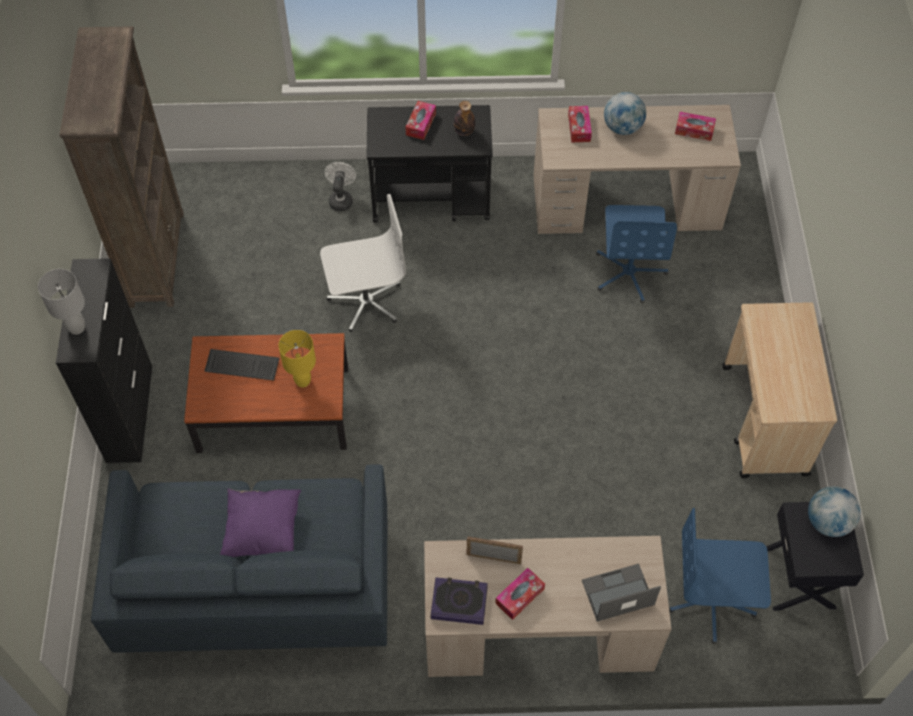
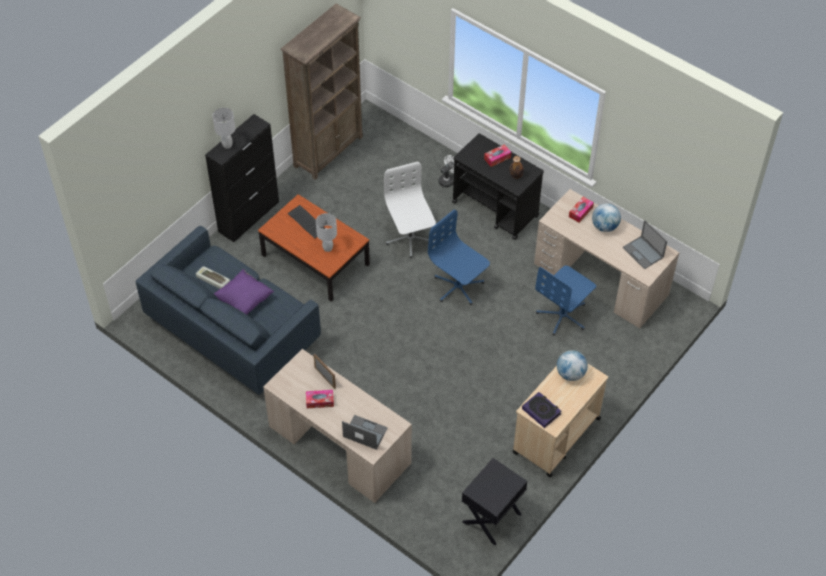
camera: 40 degrees right, 5 degrees down
(190, 535) = (212, 280): none -> keyboard
(302, 382) = (327, 248): yellow table lamp -> white table lamp
(365, 301) = (410, 238): white office chair -> white office chair turned 135 degrees counterclockwise
(459, 602) = (291, 384): book -> book (541, 411)
(694, 130) = (643, 252): tissue box -> laptop
(712, 601) = (436, 495): blue office chair -> blue office chair (458, 287)
(827, 522) = (505, 482): globe -> globe (570, 374)

